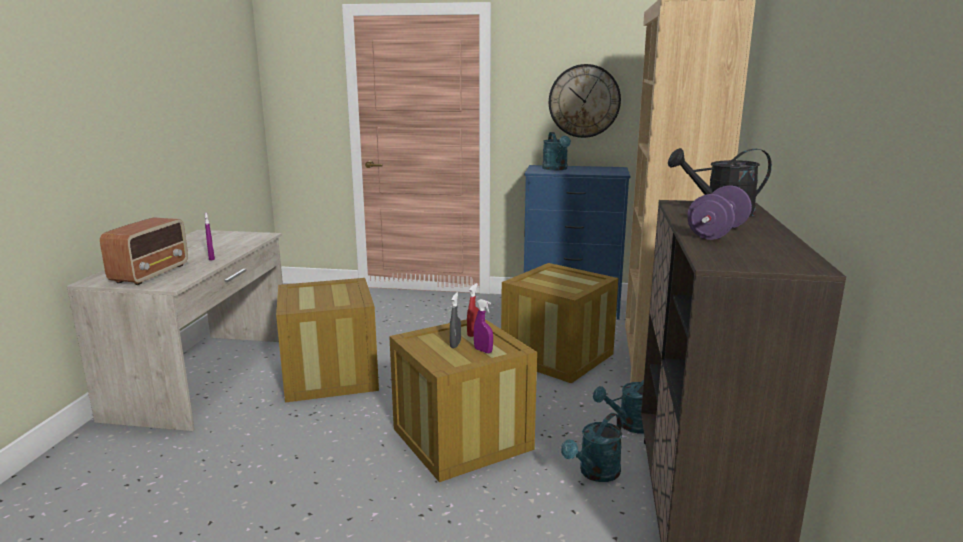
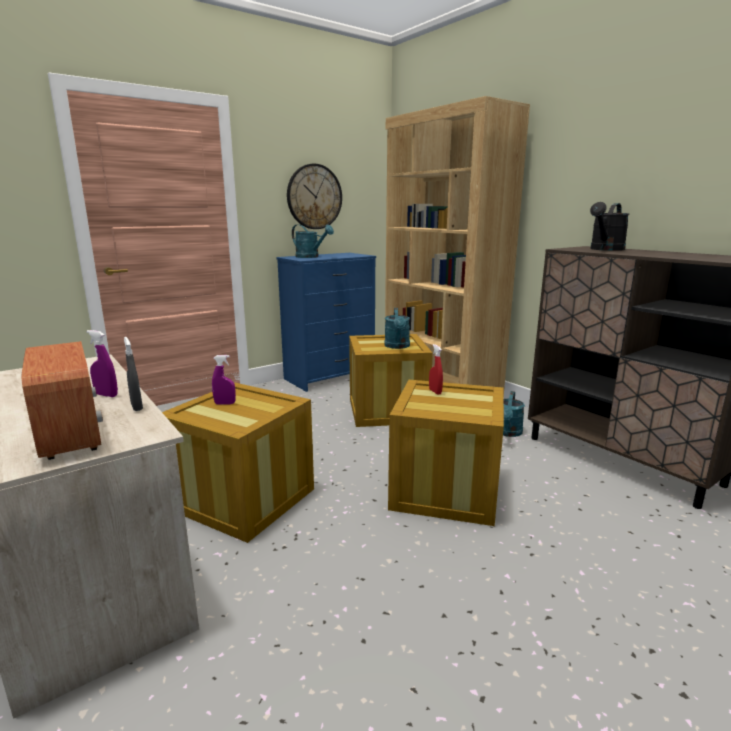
camera: 45 degrees left, 0 degrees up
(455, 344) = (446, 402): grey spray bottle -> grey spray bottle (137, 407)
(483, 351) = (472, 399): purple spray bottle -> purple spray bottle (225, 403)
(595, 474) = (550, 468): turquoise watering can -> turquoise watering can (397, 346)
(717, 233) = (664, 255): purple dumbbell -> none

